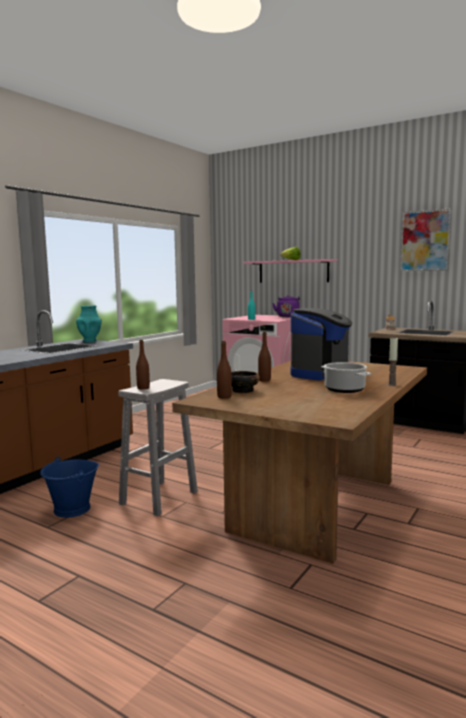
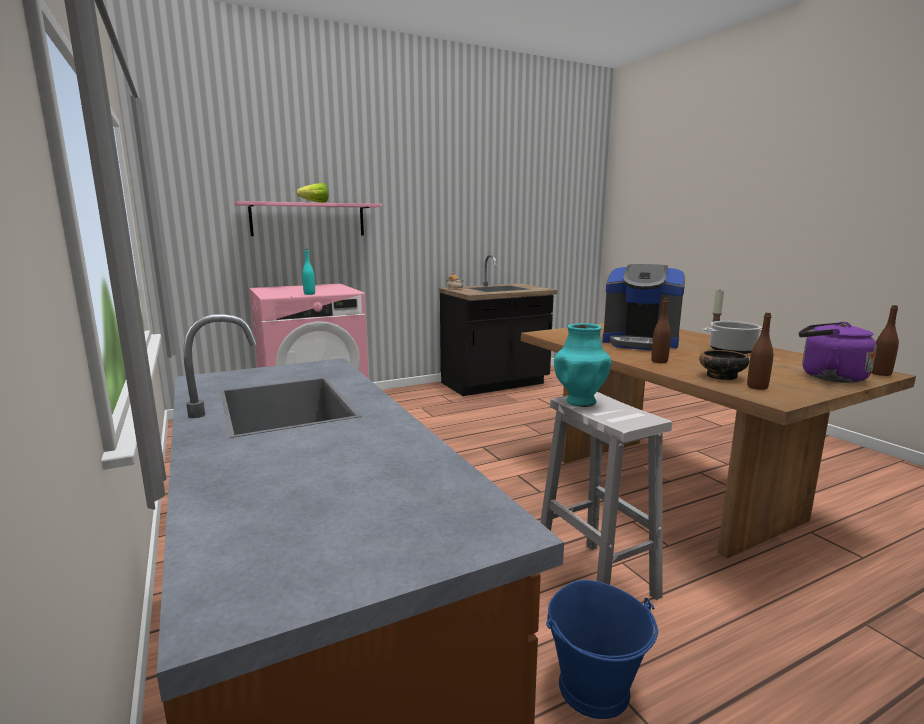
camera: 60 degrees left, 5 degrees up
(90, 341) = (244, 375): turquoise vase -> turquoise vase (580, 402)
(143, 388) = (619, 416): brown bottle -> brown bottle (880, 373)
(288, 316) = (323, 286): purple kettle -> purple kettle (828, 377)
(322, 374) = (640, 342): coffee machine -> coffee machine turned 135 degrees clockwise
(425, 241) = (470, 188): picture -> none

